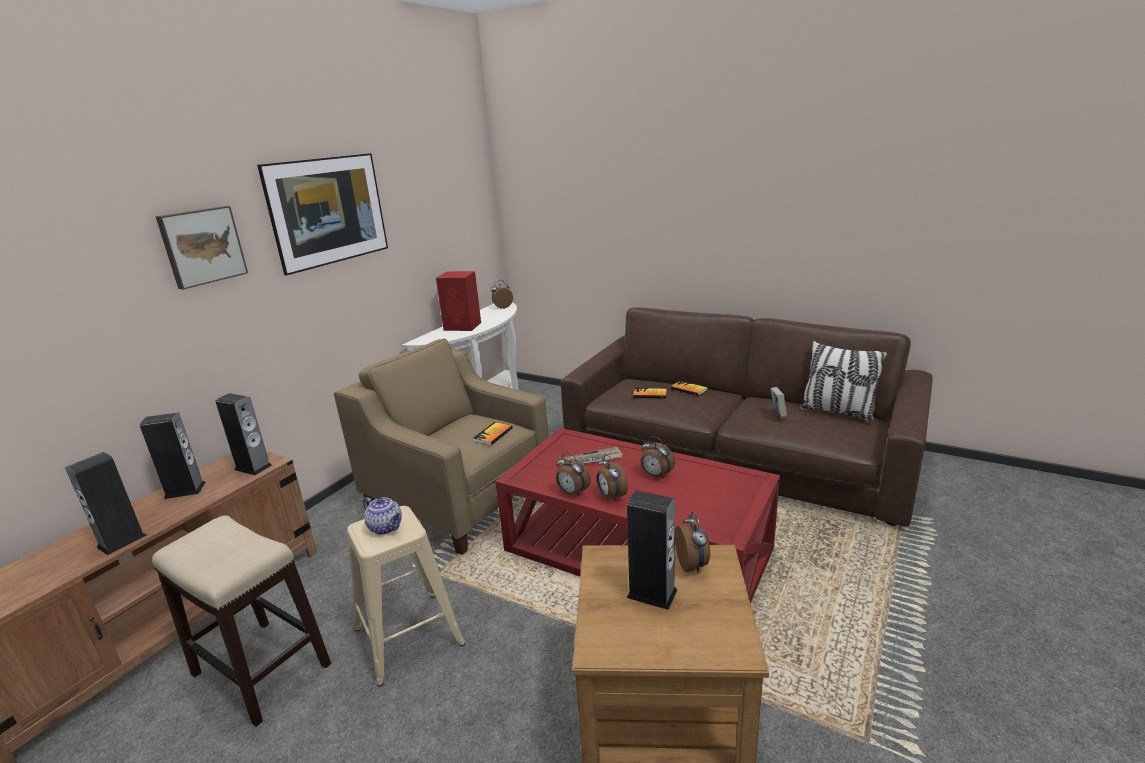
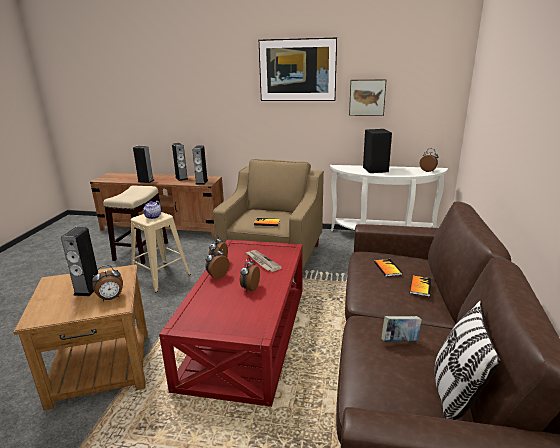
camera: 70 degrees right, 0 degrees up
(202, 246) = (223, 77): picture -> picture (367, 97)
(463, 326) = (375, 170): red speaker -> black speaker

